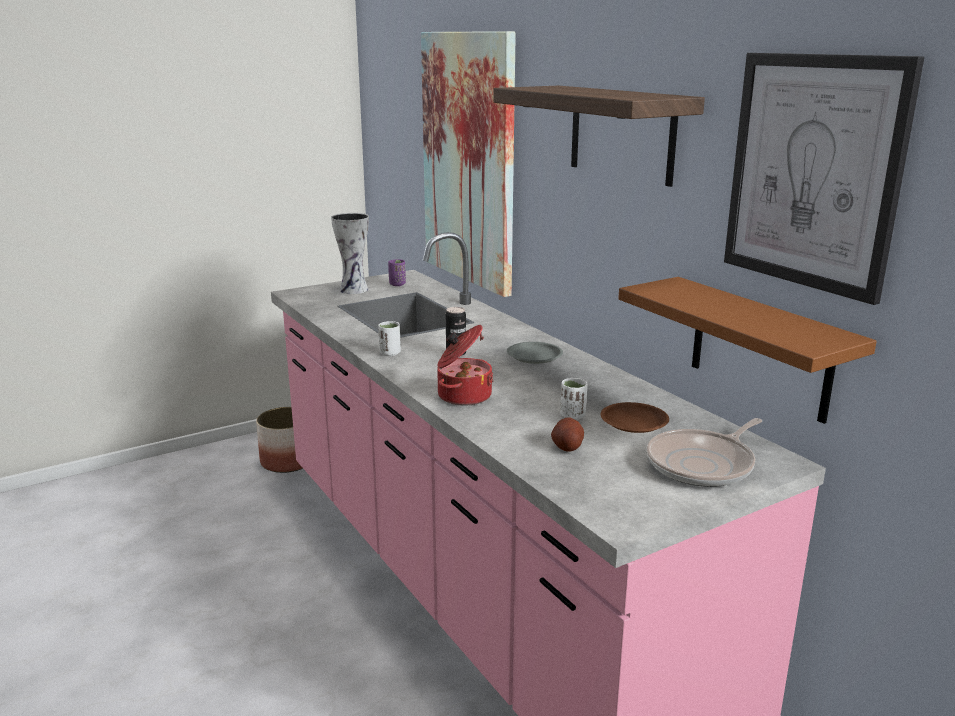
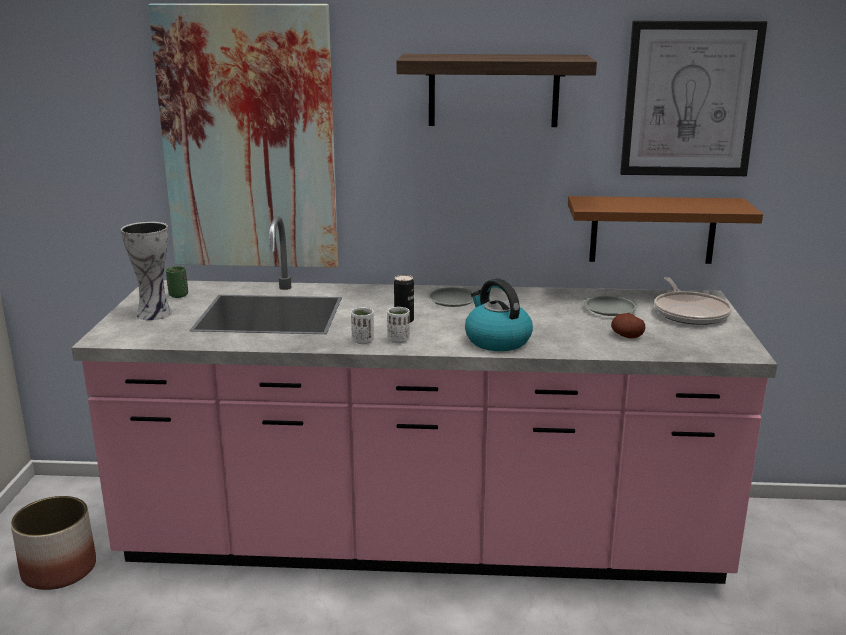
camera: 55 degrees left, 0 degrees up
(397, 284) = (178, 295): purple cup -> green cup
(463, 395) = (496, 340): cooking pot -> kettle
(572, 416) = (579, 321): white cup -> white cup (398, 340)
(634, 422) = (610, 309): brown plate -> grey plate

